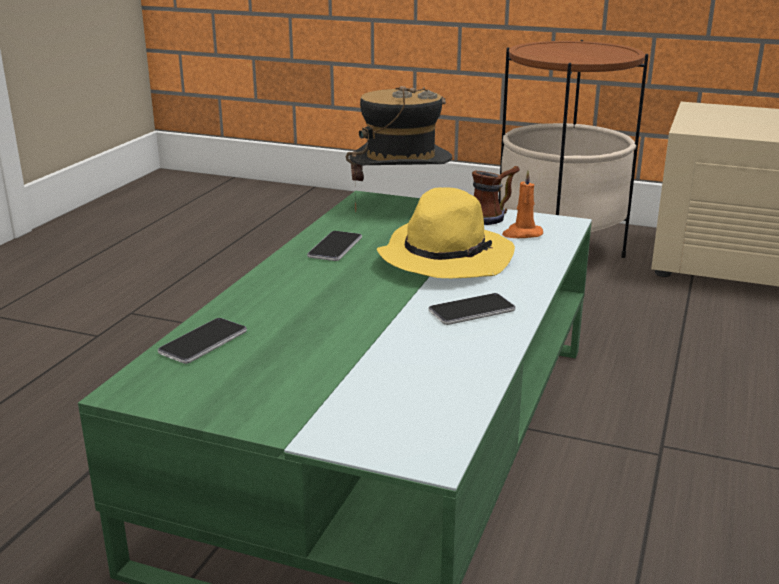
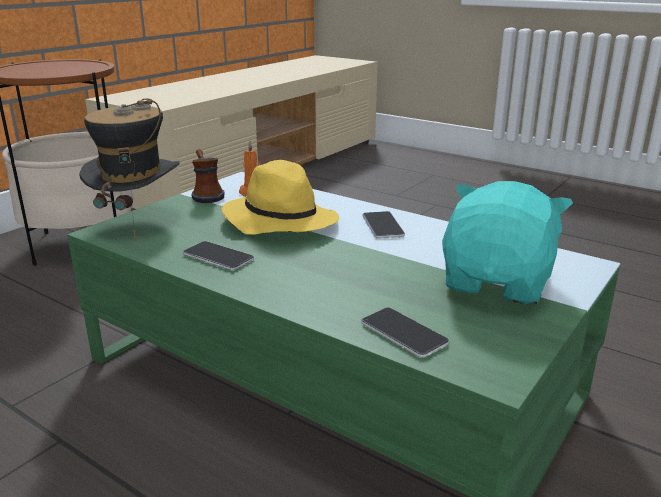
camera: 75 degrees left, 0 degrees up
(337, 388) = (498, 282): none -> turquoise plush toy

